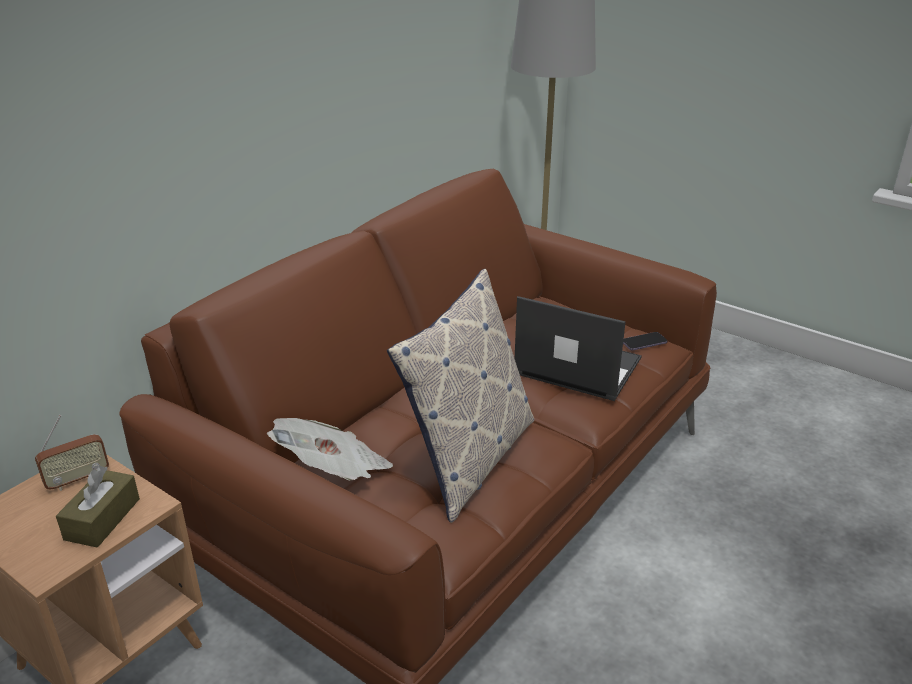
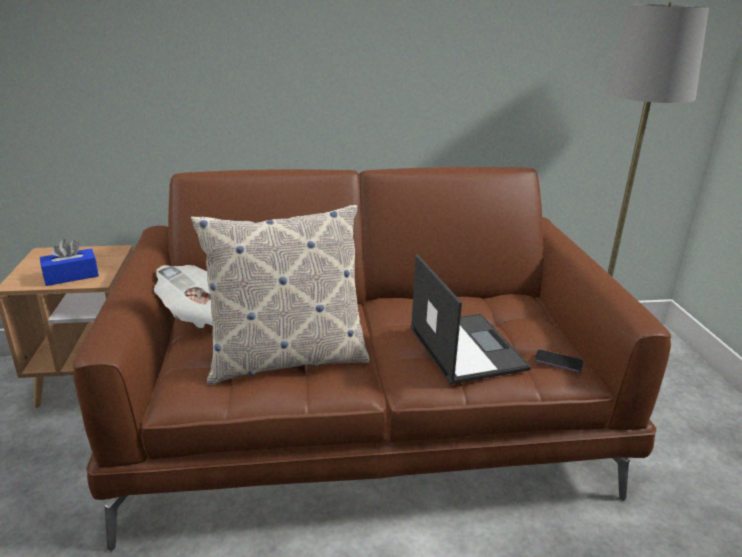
camera: 45 degrees right, 5 degrees down
(78, 479) = (98, 256): radio -> none
(102, 519) = (71, 276): brown tissue box -> blue tissue box

